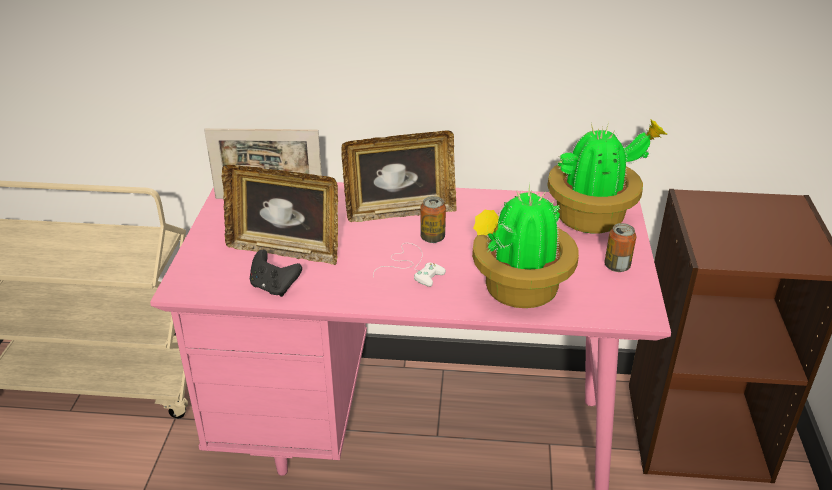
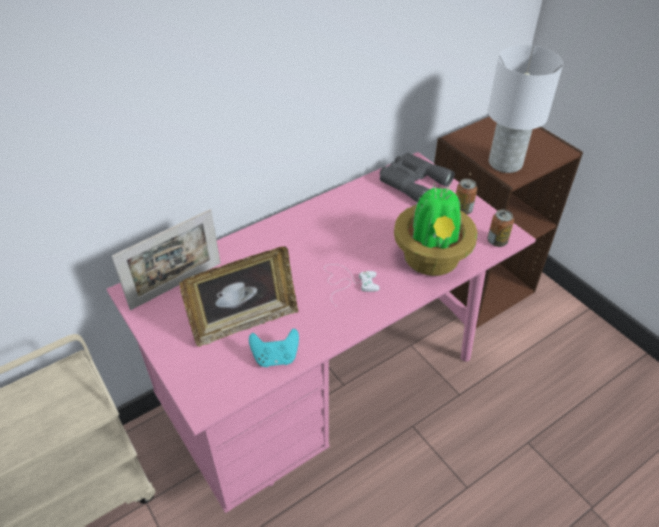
camera: 40 degrees left, 10 degrees up
(274, 287) = (275, 357): black game controller -> turquoise game controller
(400, 211) = (288, 242): picture frame -> none
(432, 238) = (334, 251): can -> can (497, 241)
(593, 218) = (412, 181): potted plant -> grey binoculars
(722, 241) = (504, 162): none -> white table lamp

